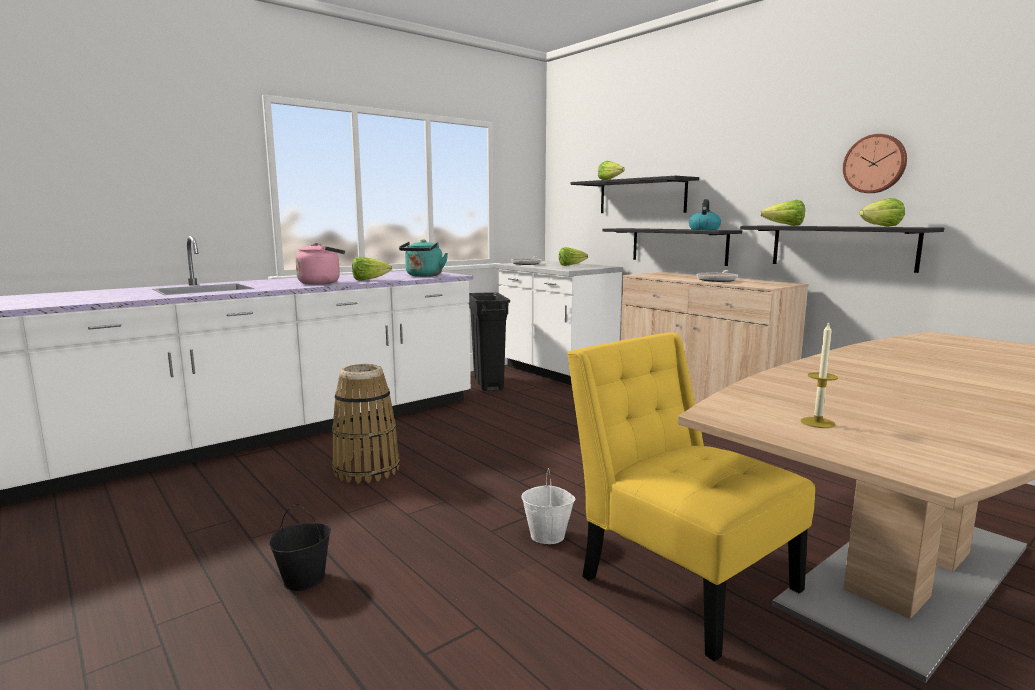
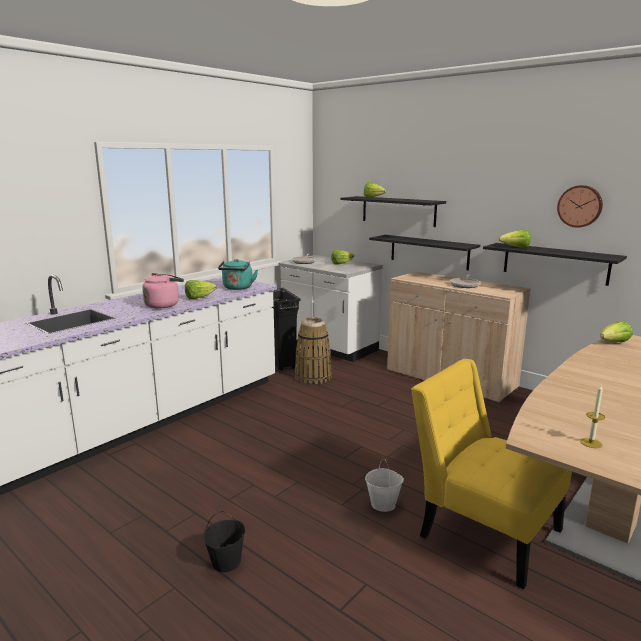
camera: 10 degrees left, 5 degrees up
(366, 469) = (223, 457): basket -> basket (313, 377)
(704, 229) = (451, 243): kettle -> none
(880, 226) = (585, 255): lettuce -> lettuce (613, 343)

